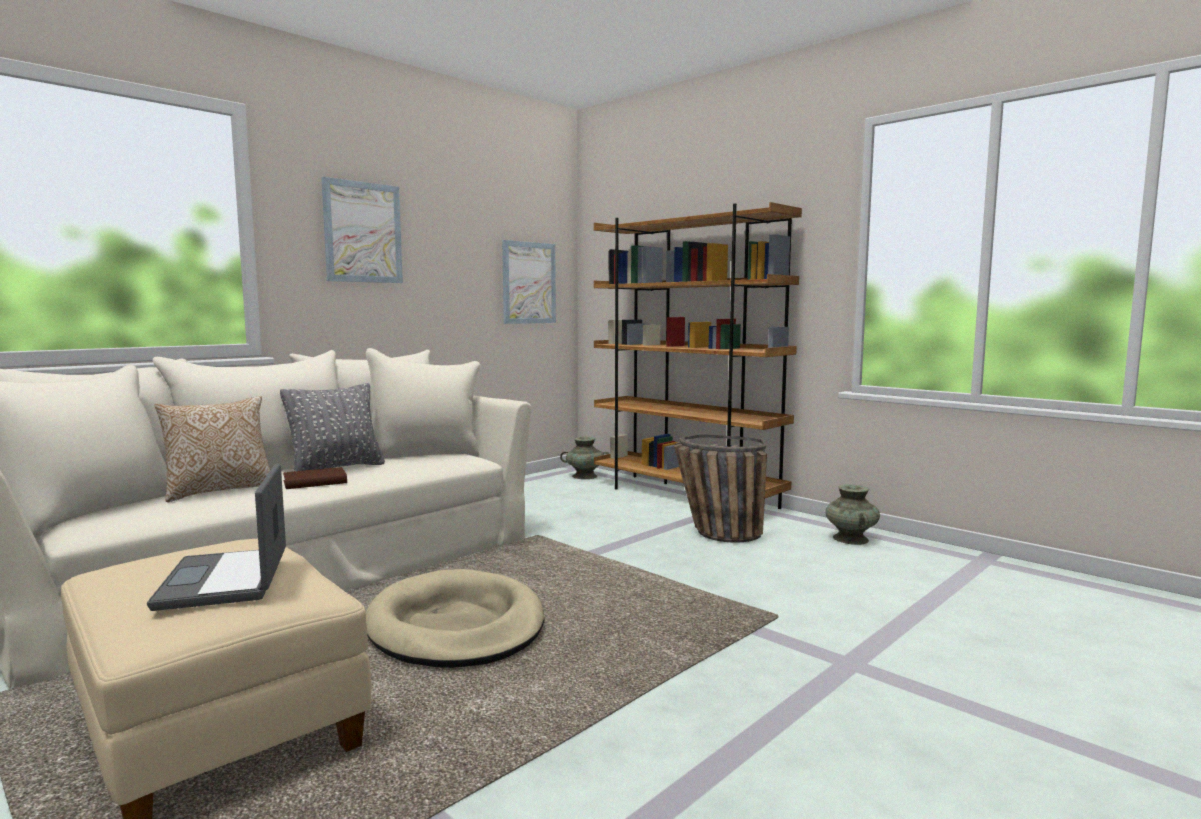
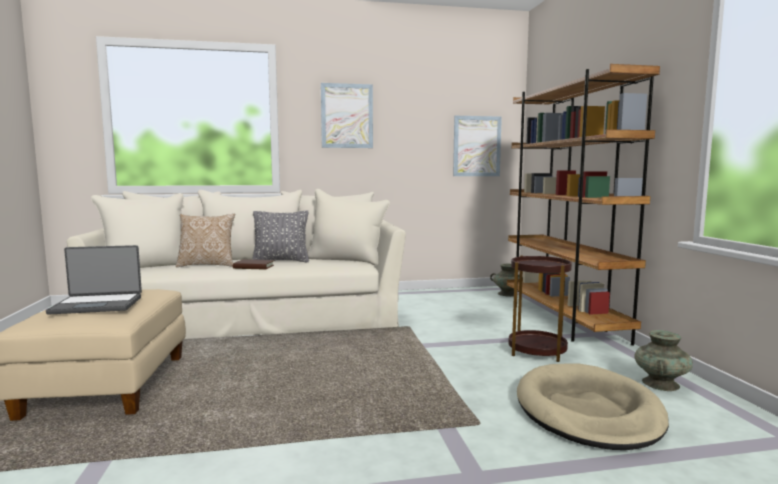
camera: 35 degrees right, 0 degrees up
(227, 580) = (98, 305): laptop -> laptop turned 120 degrees counterclockwise
(456, 626) = (275, 368): beige dog bed -> beige dog bed (587, 411)
(712, 533) = (537, 351): basket -> brown side table

